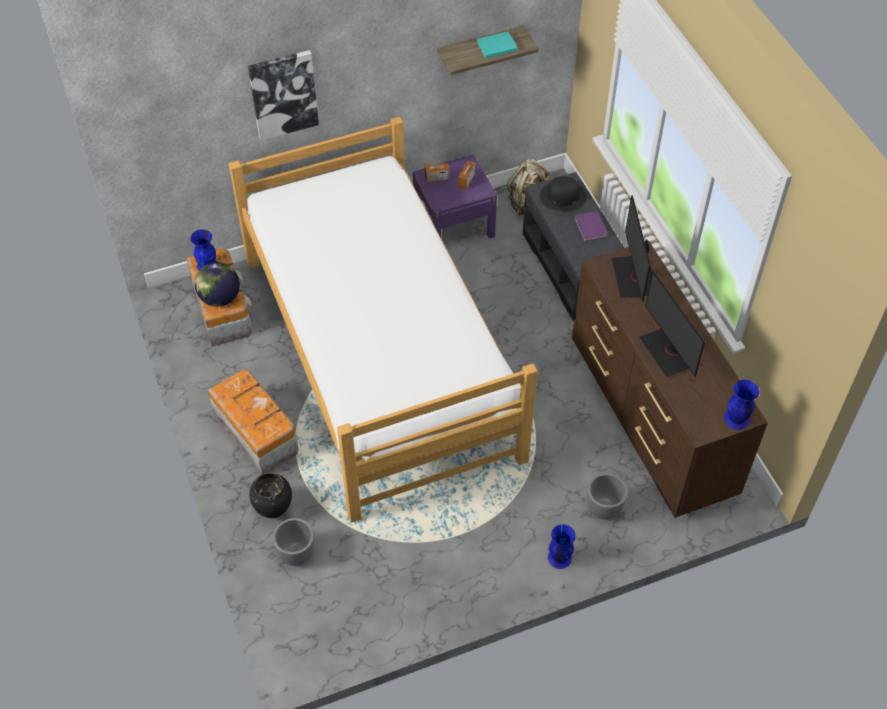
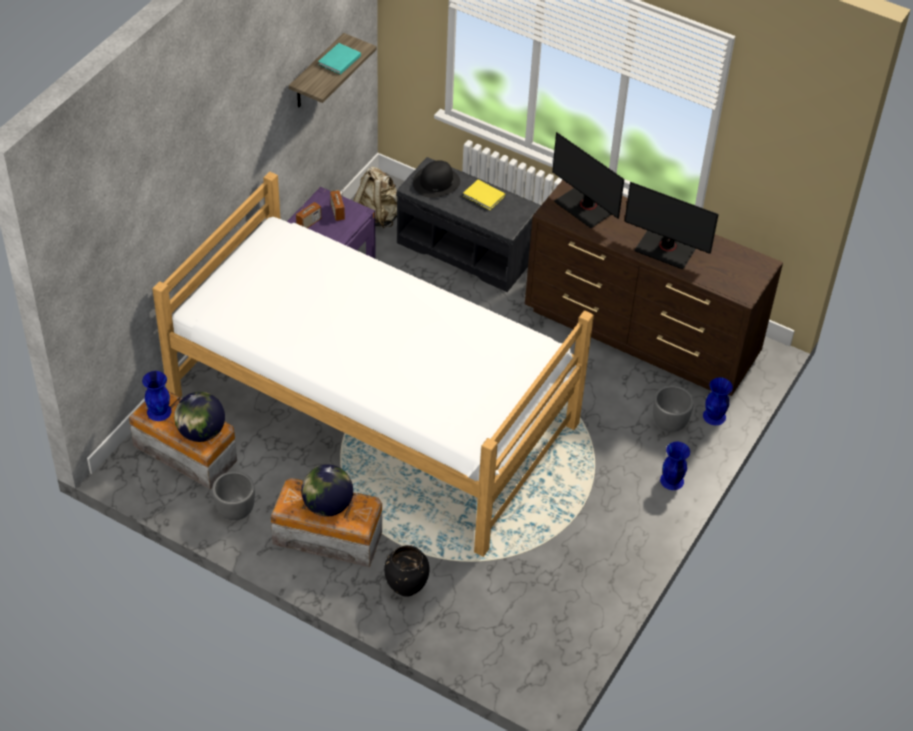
camera: 40 degrees left, 5 degrees down
(251, 407) = (327, 505): none -> globe
(283, 94) = (186, 189): picture -> none
(296, 553) = (461, 609): grey planter -> grey planter (235, 510)
(590, 228) = (484, 197): purple book -> yellow book
(736, 419) = (760, 272): blue vase -> blue vase (714, 416)

